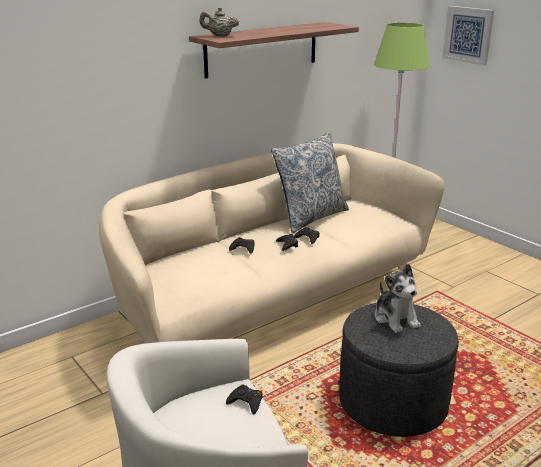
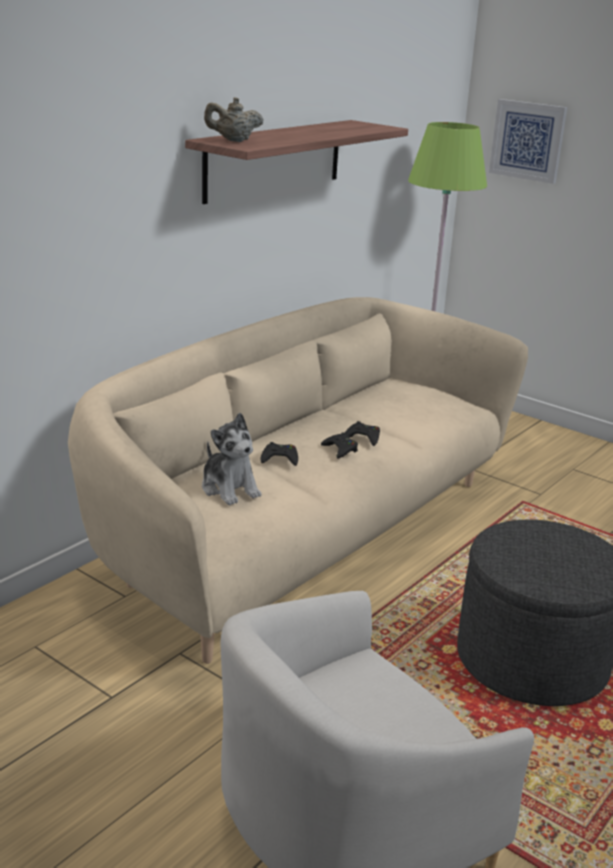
camera: 15 degrees left, 0 degrees up
(246, 402) = (387, 681): black game controller -> none
(310, 217) = (350, 407): pillow -> none
(395, 318) = (539, 543): plush toy -> plush toy (229, 489)

